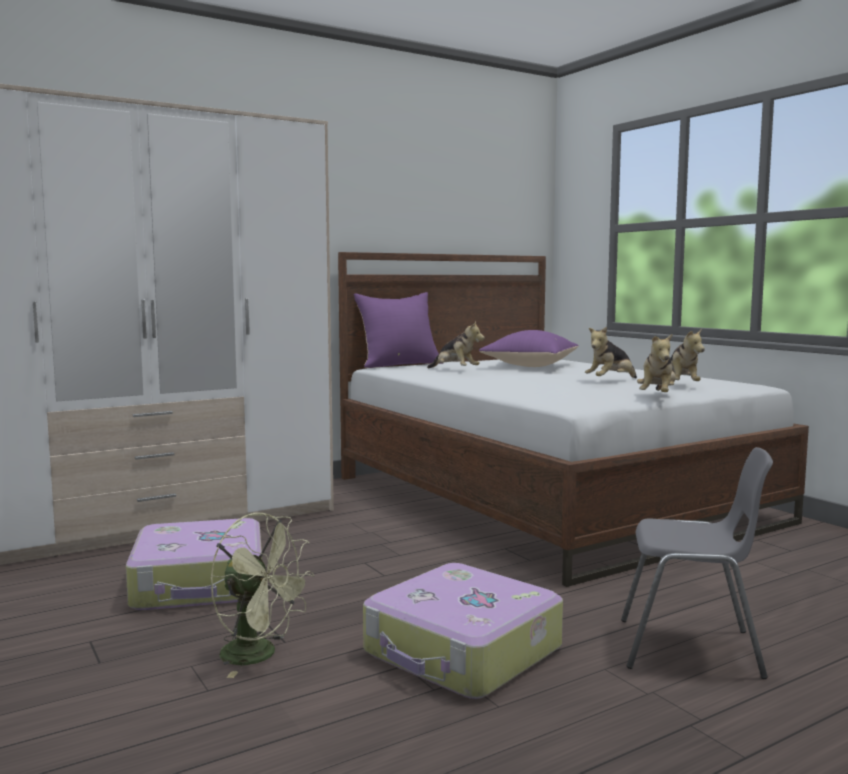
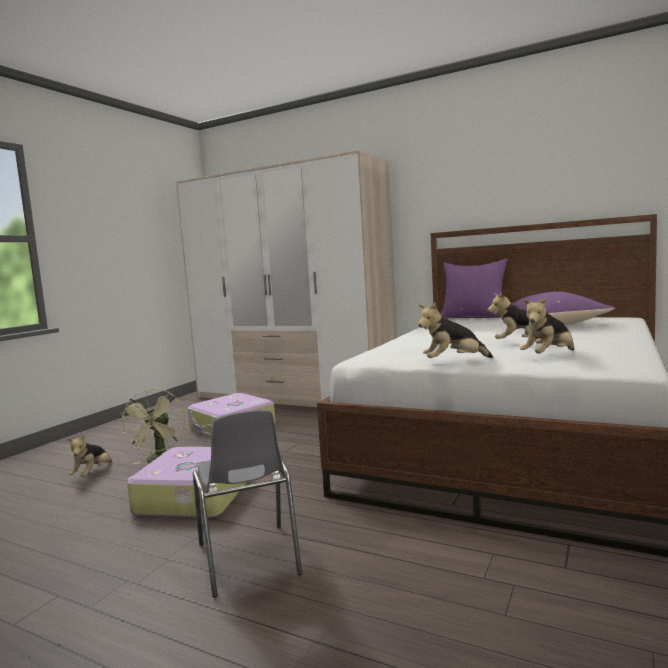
camera: 60 degrees right, 0 degrees up
(455, 370) = (476, 324): plush toy -> plush toy (92, 474)

